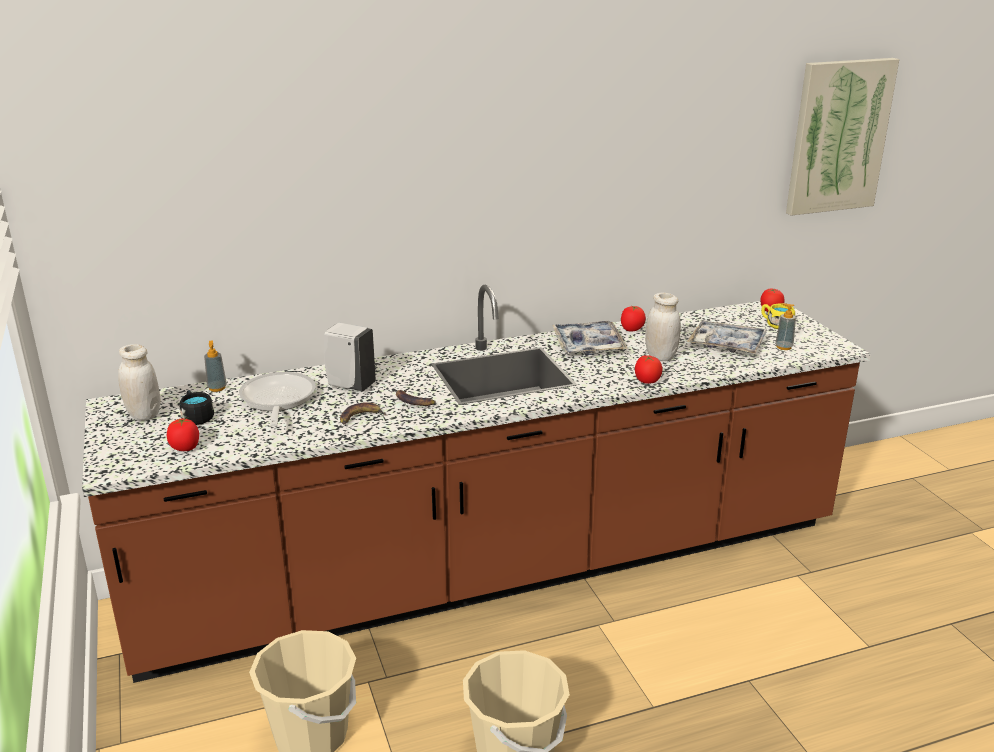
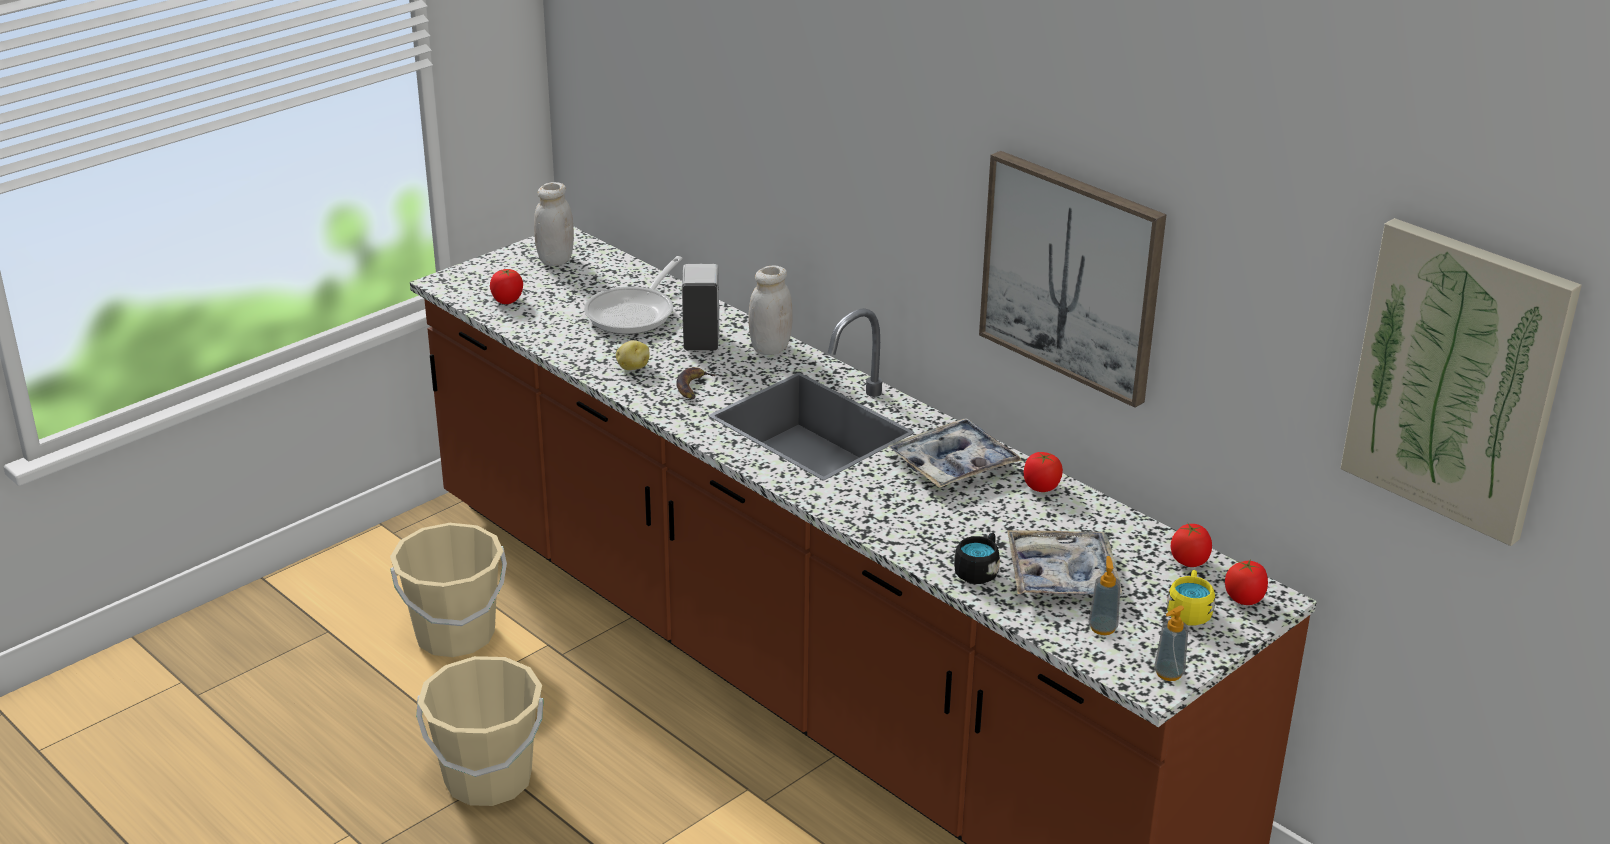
camera: 65 degrees right, 5 degrees up
(196, 417) = (570, 285): black mug -> black mug (979, 571)
(217, 388) = (638, 274): soap dispenser -> soap dispenser (1168, 673)
(277, 401) = (635, 313): frying pan -> frying pan turned 150 degrees clockwise
(360, 417) = (632, 367): banana -> potato
(611, 191) = (1072, 275): none -> picture
(647, 381) = (876, 529): tomato -> tomato (1189, 561)
(660, 357) = (966, 526): white jar -> white jar (770, 348)

